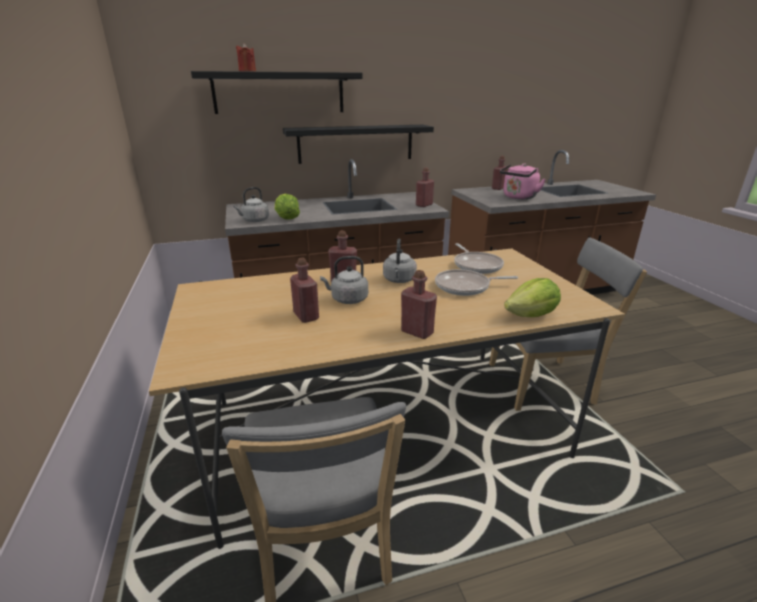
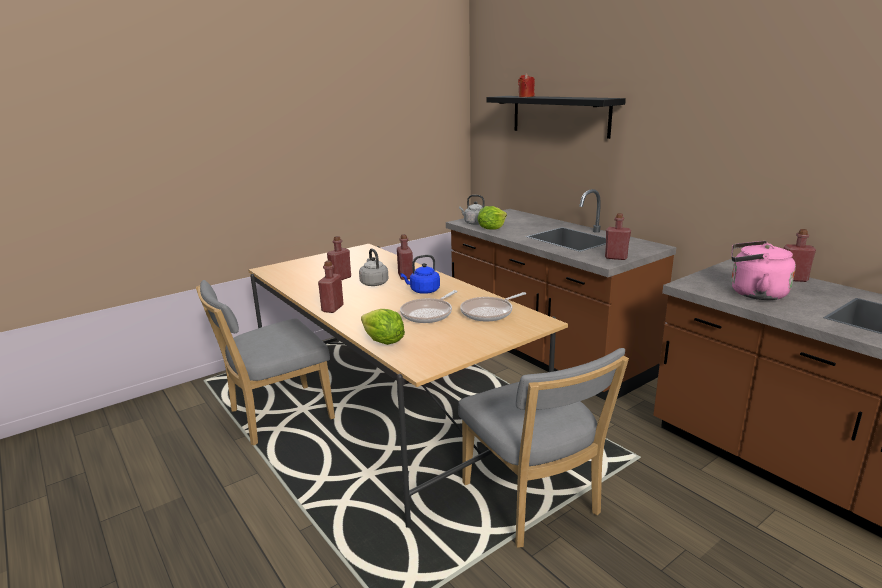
camera: 70 degrees right, 5 degrees down
(356, 143) = (619, 174): black shelf -> none
(399, 280) = (423, 291): grey kettle -> blue kettle
(465, 287) = (428, 313): frying pan -> frying pan turned 120 degrees counterclockwise

